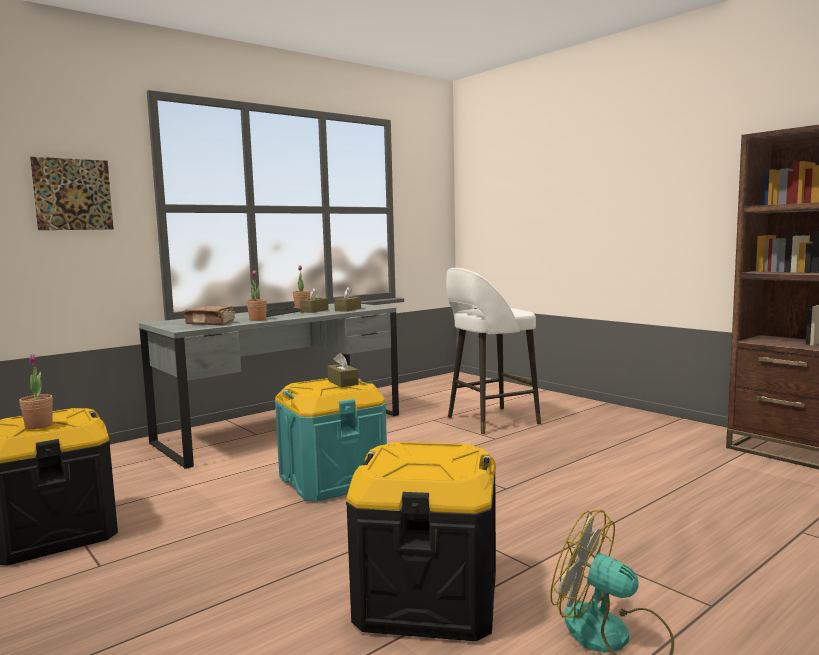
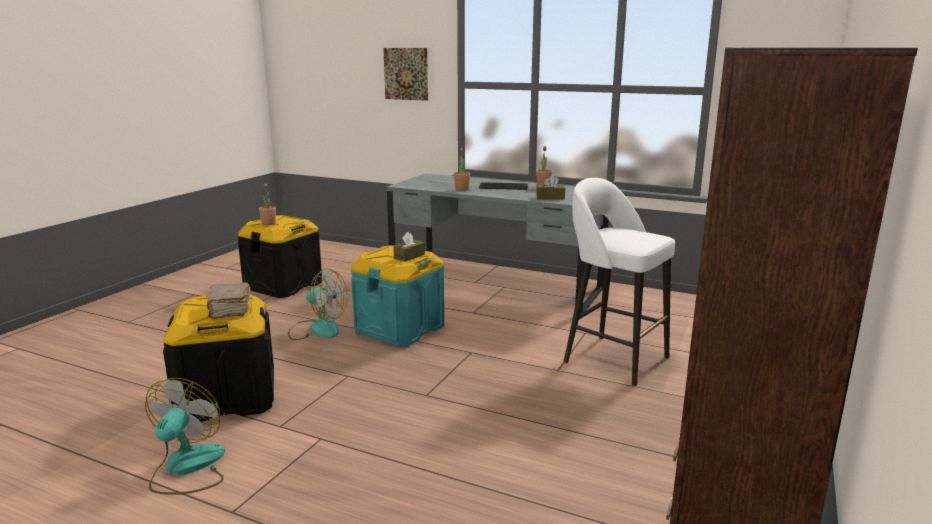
camera: 65 degrees right, 10 degrees up
(210, 324) = (430, 185): brown book -> brown book (229, 309)
(271, 523) = (317, 329): none -> fan
(314, 311) = (530, 192): brown tissue box -> none

